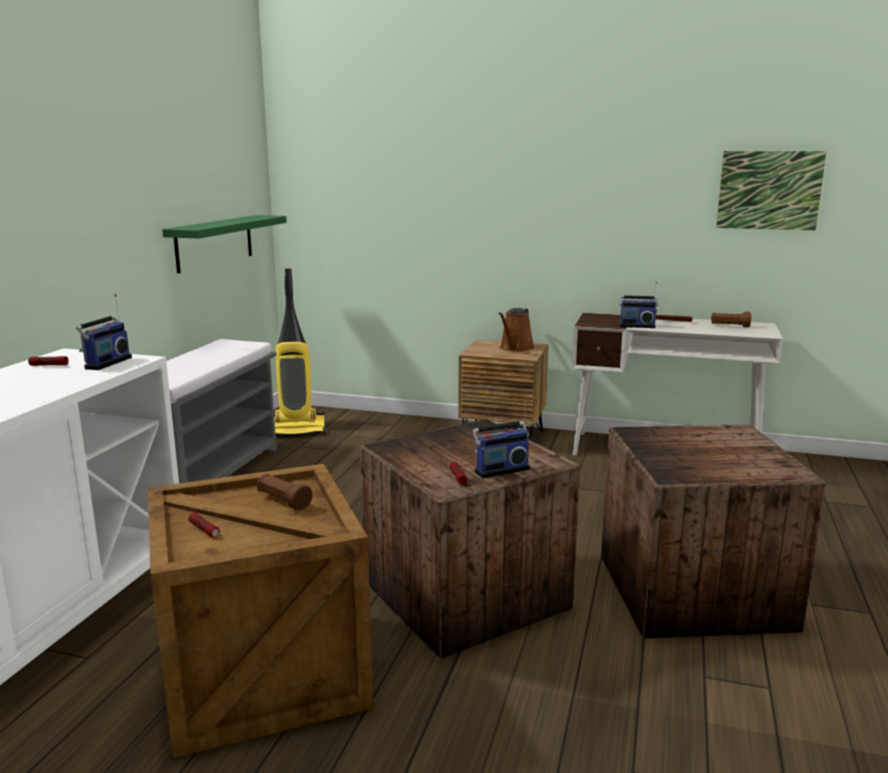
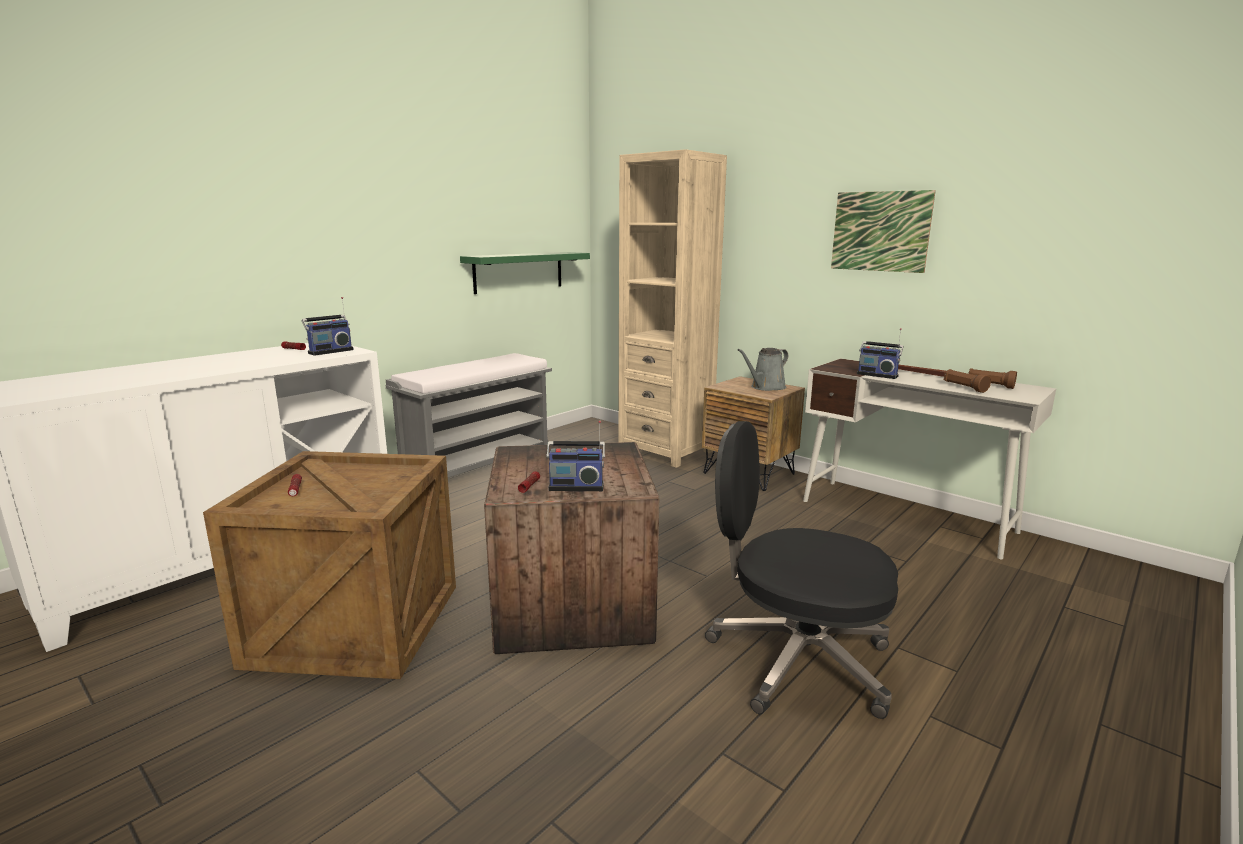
camera: 25 degrees right, 0 degrees up
(283, 501) = (379, 479): brown flashlight -> brown flashlight (964, 388)
(296, 430) = (578, 440): vacuum cleaner -> none
(401, 427) = (665, 451): none -> beige bookcase
(515, 348) = (765, 387): brown watering can -> grey watering can
(690, 590) = (795, 660): crate -> black office chair
(769, 190) = (1061, 230): picture -> picture (880, 231)

